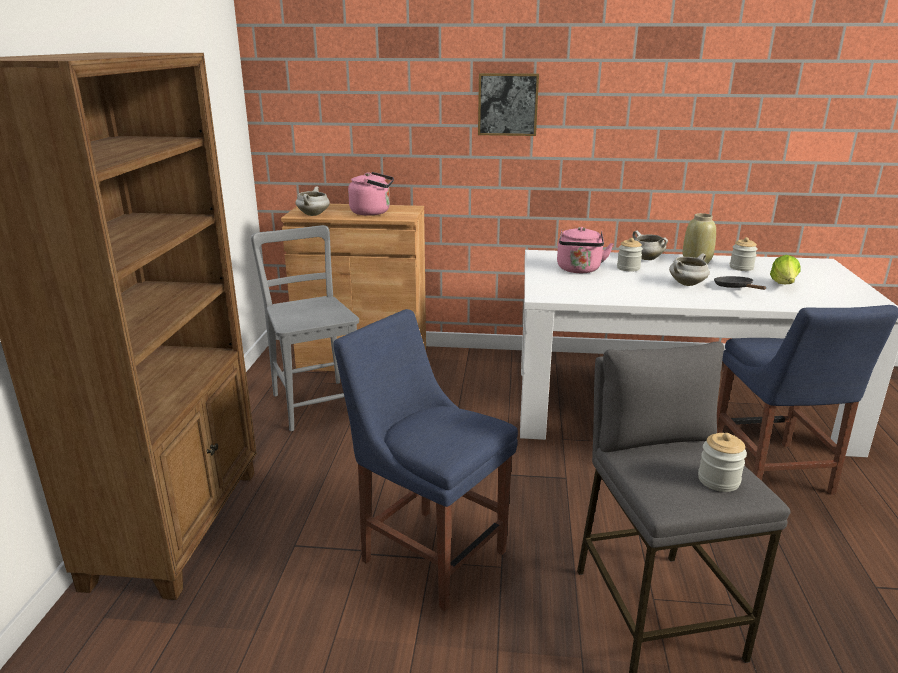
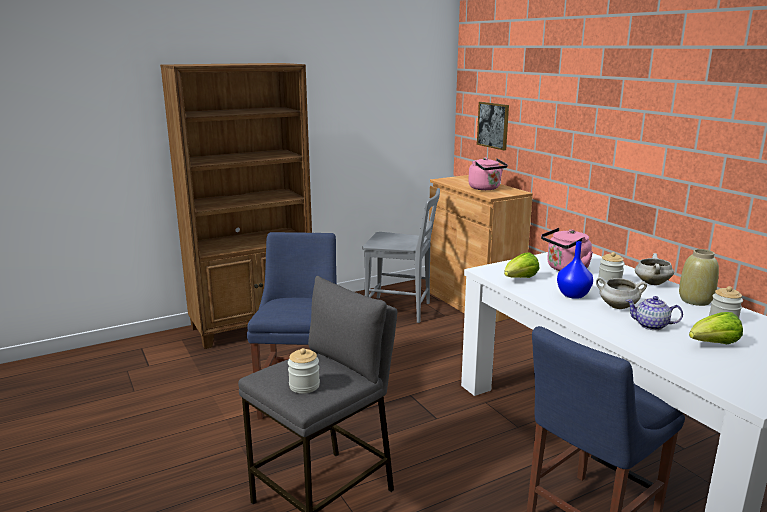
camera: 55 degrees right, 5 degrees down
(313, 215) = (450, 182): white cooking pot -> none
(315, 402) = (401, 310): grey chair -> grey chair turned 75 degrees clockwise
(507, 104) = (598, 116): picture -> picture (493, 125)
(584, 291) = (520, 279): none -> lettuce
(646, 288) = (574, 295): none -> blue vase
(735, 288) = (651, 326): black frying pan -> teapot

